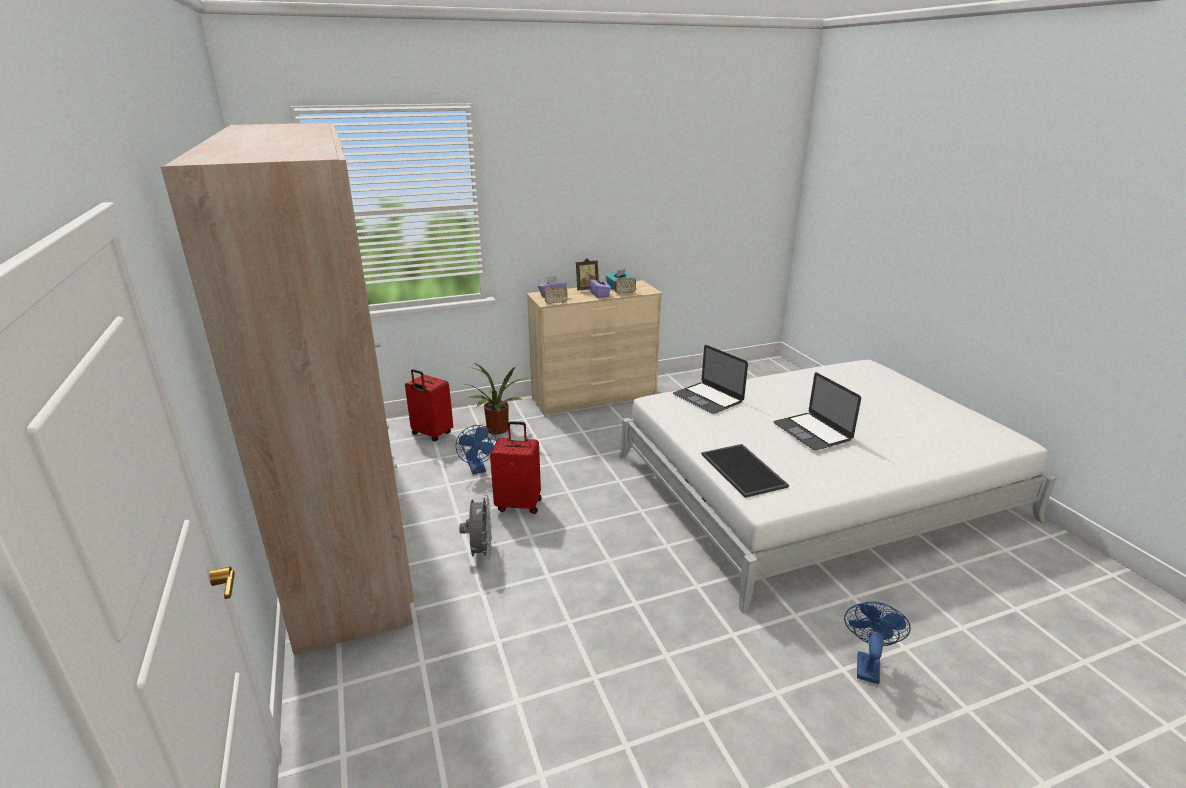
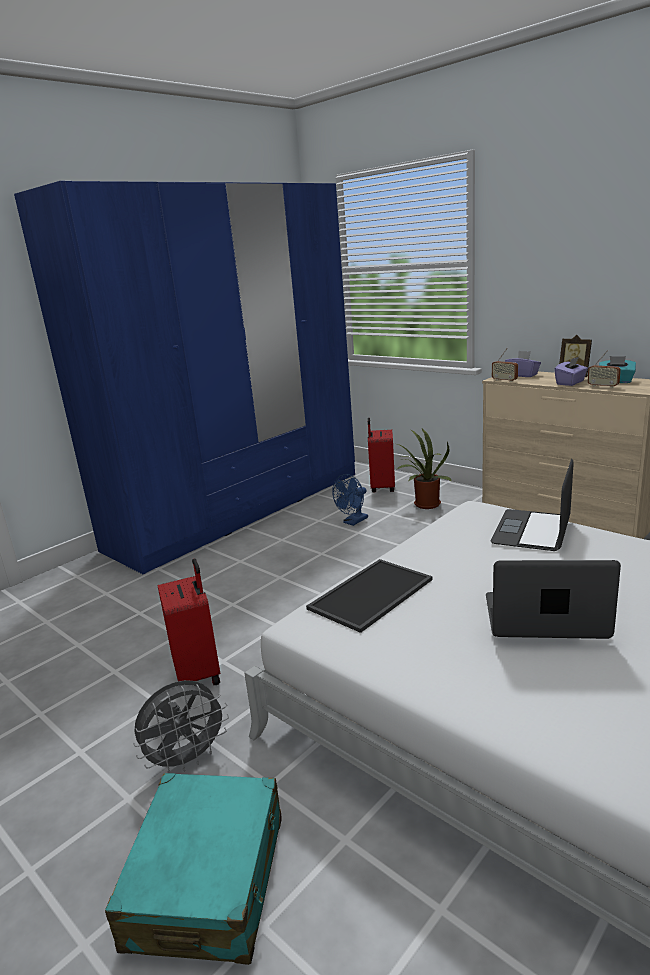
camera: 65 degrees right, 5 degrees down
(350, 519) = (242, 510): beige wardrobe -> blue wardrobe
(480, 552) = (241, 566): grey fan -> grey fan (187, 759)
(519, 504) = (321, 556): red suitcase -> red suitcase (199, 673)
(812, 431) = (544, 617): laptop -> laptop turned 60 degrees clockwise
(867, 663) = (208, 881): blue fan -> turquoise suitcase

